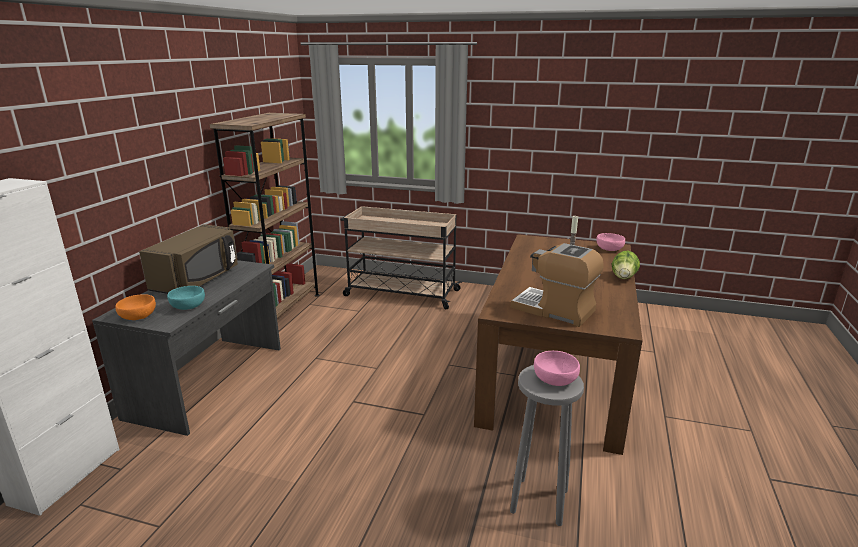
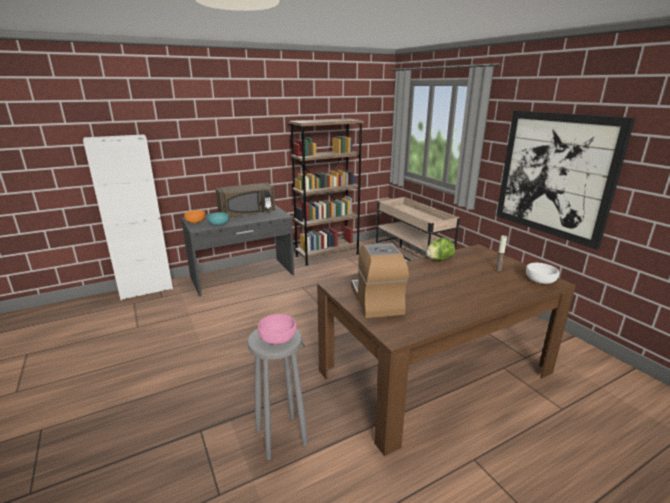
camera: 45 degrees right, 0 degrees up
(550, 152) = (555, 175): none -> picture
(609, 249) = (539, 280): pink bowl -> white bowl
(623, 277) = (495, 305): lettuce -> lettuce (439, 259)

